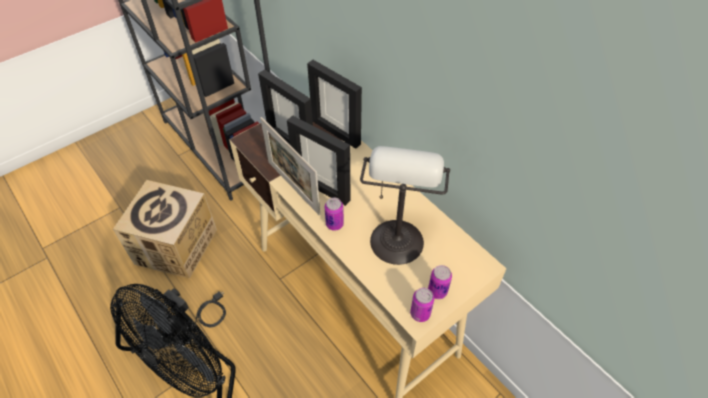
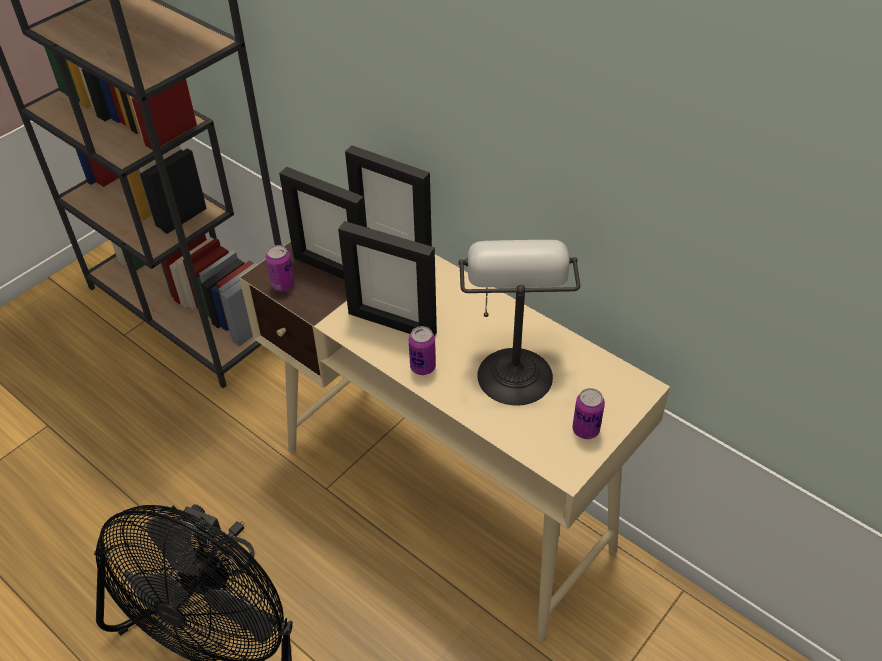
camera: 10 degrees left, 5 degrees down
(176, 247) = (153, 469): cardboard box -> none
(293, 187) = (351, 328): picture frame -> none
(420, 313) = (569, 461): can -> can (283, 285)

